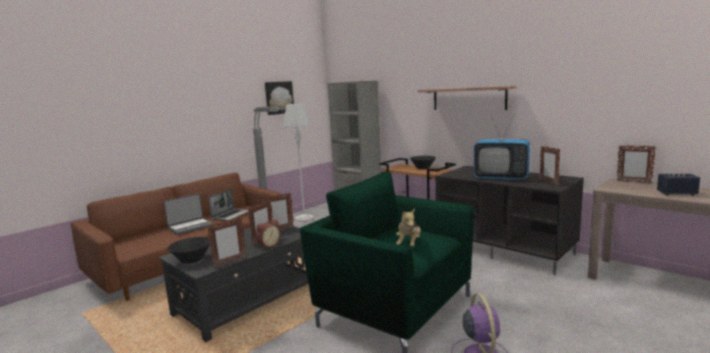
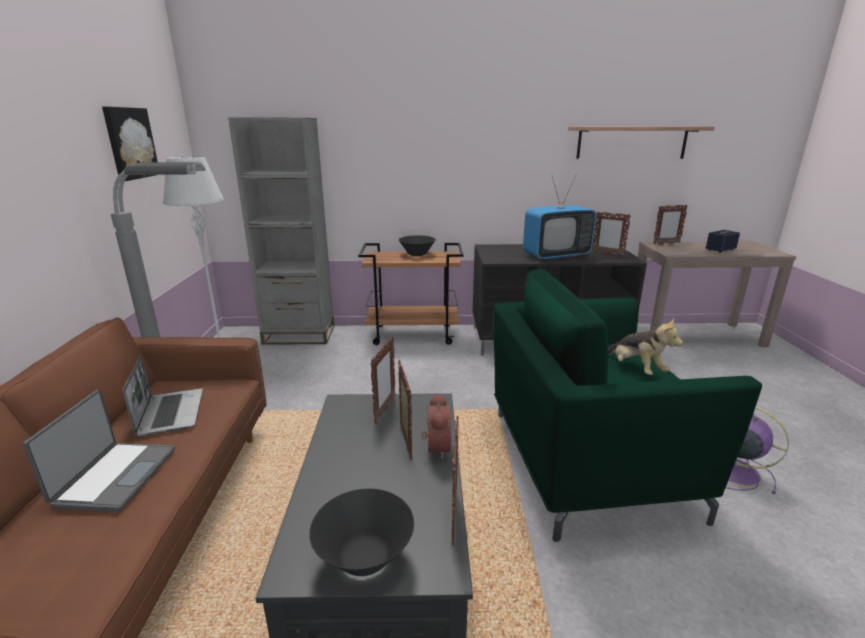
camera: 45 degrees left, 10 degrees up
(468, 98) = (479, 152): shelf -> shelf (631, 142)

